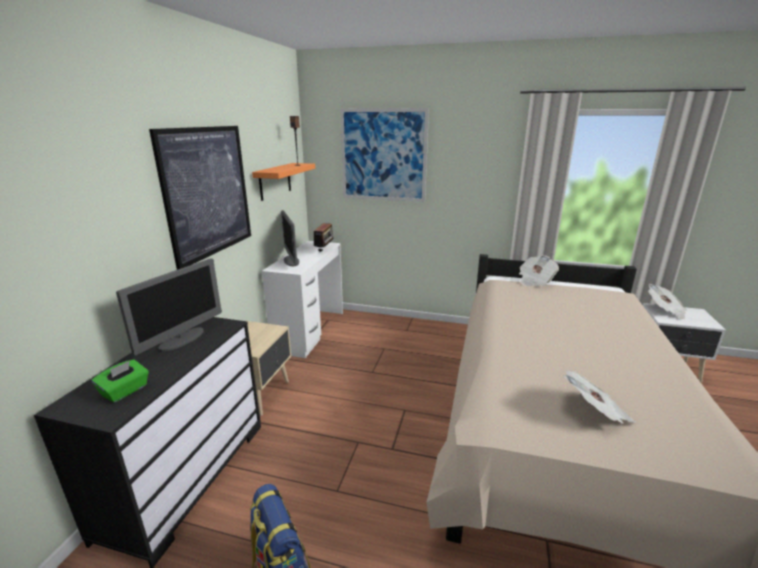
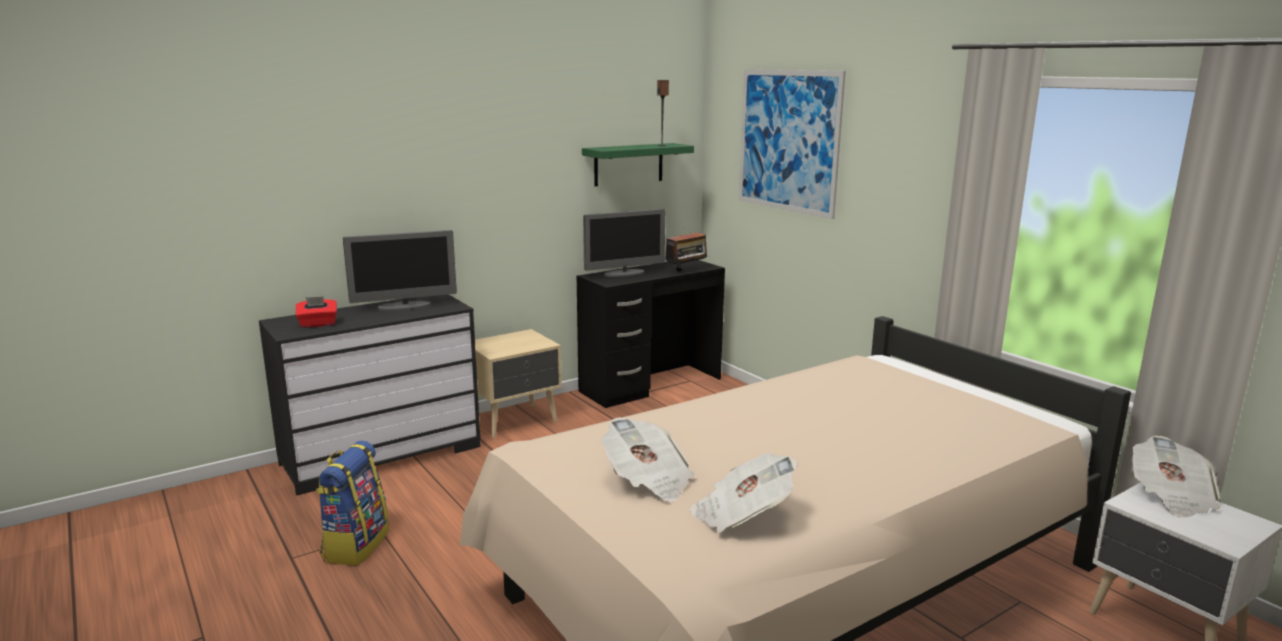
camera: 40 degrees right, 5 degrees down
(125, 391) = (318, 324): green tissue box -> red tissue box
(208, 192) = (499, 164): picture -> none
(275, 181) = (628, 164): orange shelf -> green shelf
(291, 261) = (624, 273): monitor -> monitor turned 135 degrees counterclockwise
(309, 331) = (650, 385): white desk -> black desk
(535, 281) = (924, 373): newspaper -> newspaper (741, 515)

